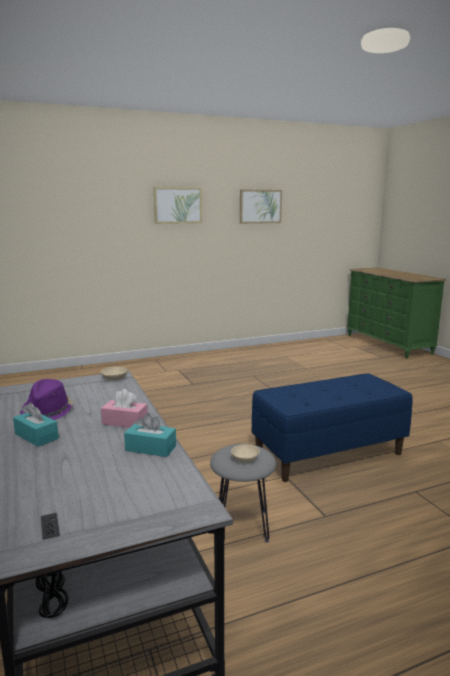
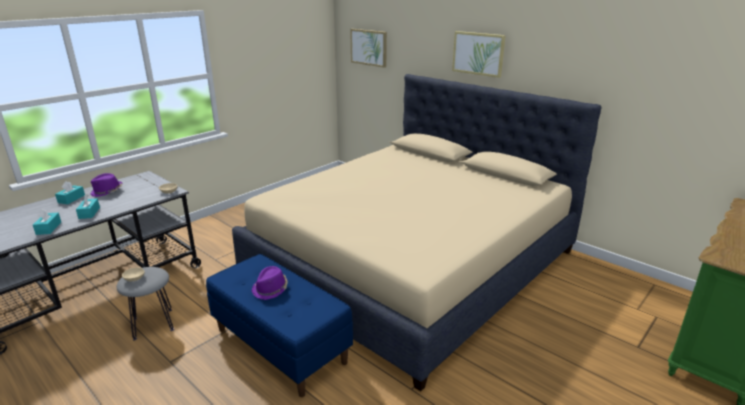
camera: 65 degrees right, 10 degrees up
(125, 422) = (89, 213): pink tissue box -> turquoise tissue box
(240, 384) = (412, 262): none -> beige bed
(260, 206) = (582, 67): picture -> picture (369, 47)
(327, 392) = (271, 289): none -> purple hat

